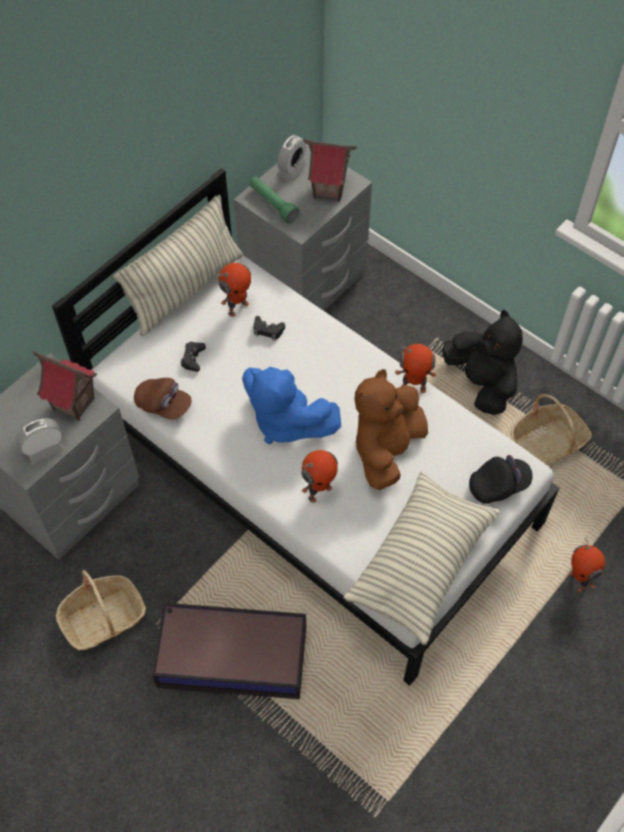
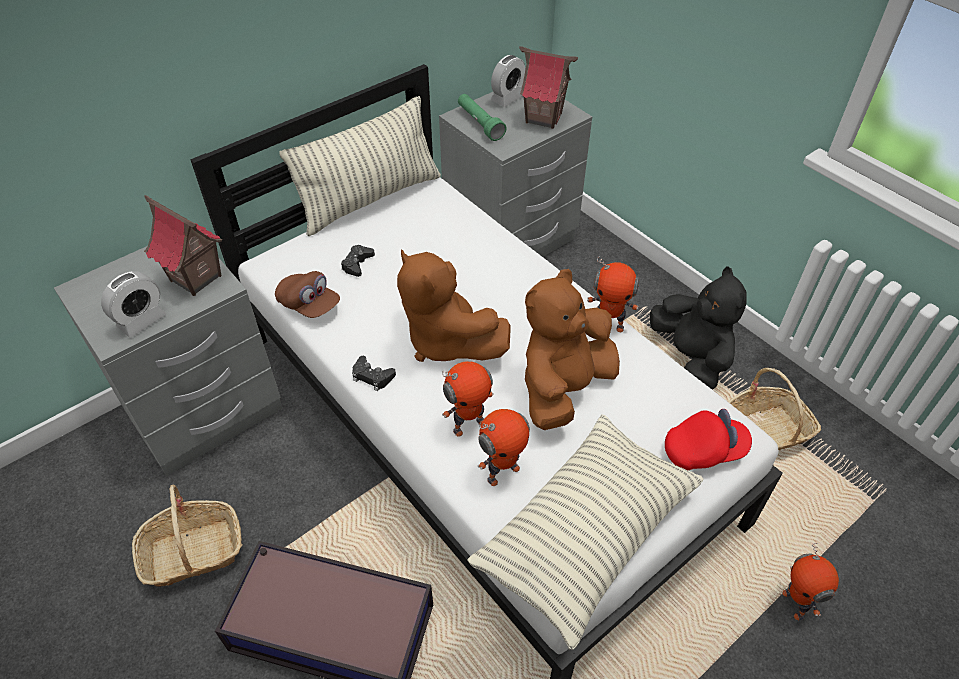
camera: 10 degrees right, 10 degrees down
(44, 450) = (142, 321): alarm clock -> alarm clock turned 150 degrees clockwise
(237, 307) = (421, 221): toy robot -> toy robot (502, 472)
(268, 330) = (448, 246): black game controller -> black game controller (372, 376)
(285, 421) = (446, 340): blue plush toy -> brown plush toy
(498, 485) = (704, 451): black cap -> red cap

